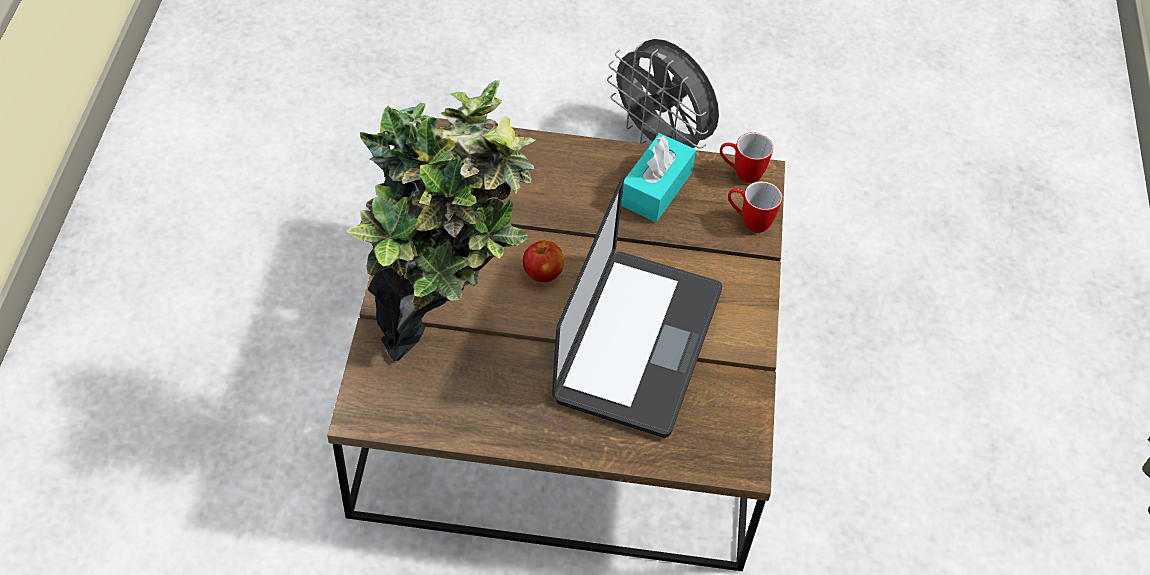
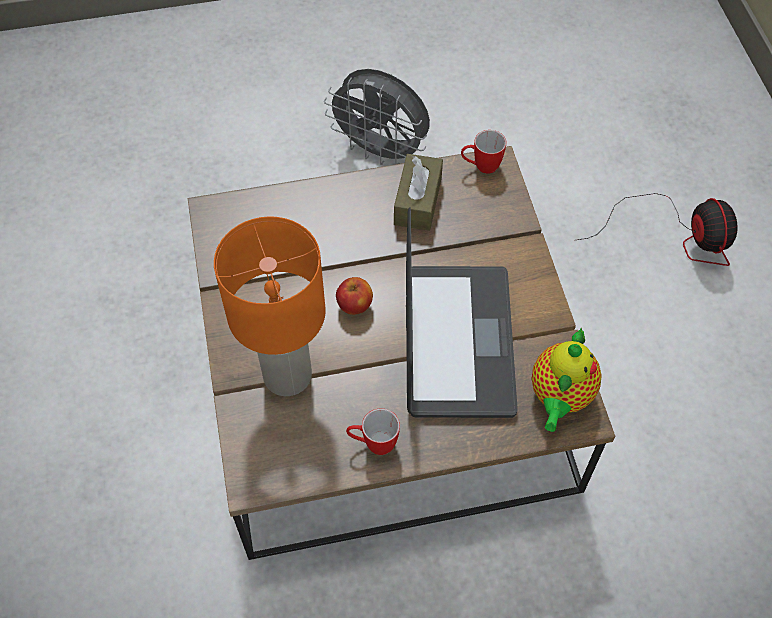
camera: 15 degrees left, 5 degrees up
(443, 322) = (289, 376): potted plant -> orange table lamp
(656, 188) = (418, 201): turquoise tissue box -> brown tissue box
(726, 434) = (559, 397): none -> teapot
(749, 221) = (504, 206): mug -> mug (373, 444)
(969, 331) = (677, 236): none -> fan

